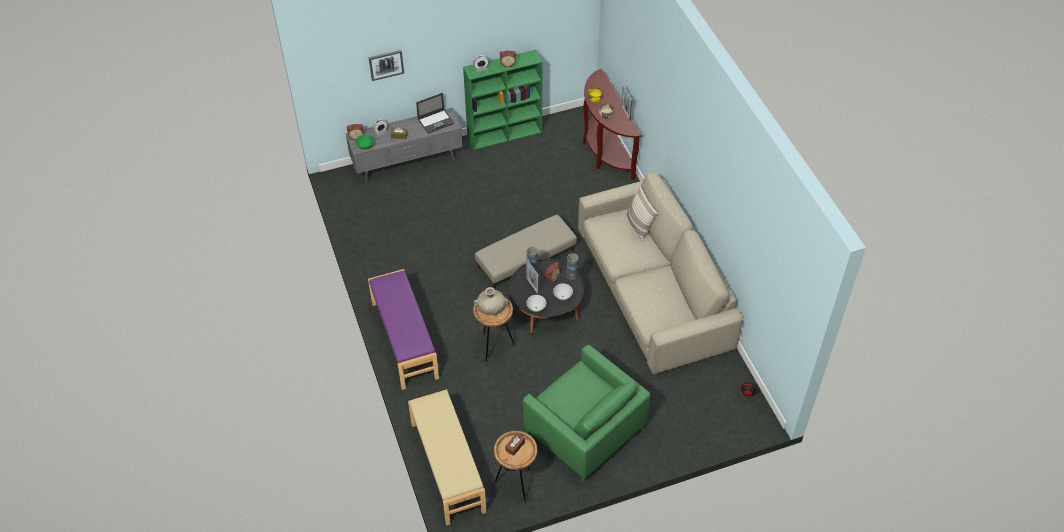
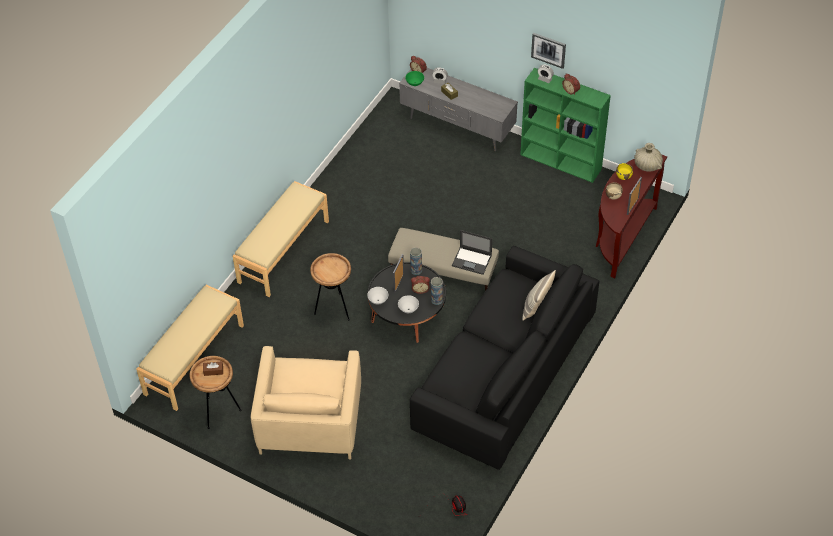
camera: 50 degrees right, 0 degrees up
(386, 64) = (463, 20): picture -> picture (548, 50)
(404, 340) = (283, 251): purple bench -> beige bench
(436, 121) = (490, 103): laptop -> laptop (472, 260)
(491, 308) = (331, 267): beige vase -> beige vase (647, 166)
(584, 431) = (309, 422): green armchair -> beige armchair
(652, 288) = (504, 370): beige sofa -> black sofa

